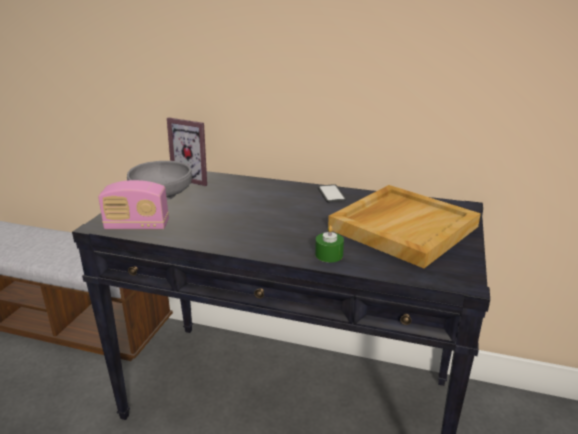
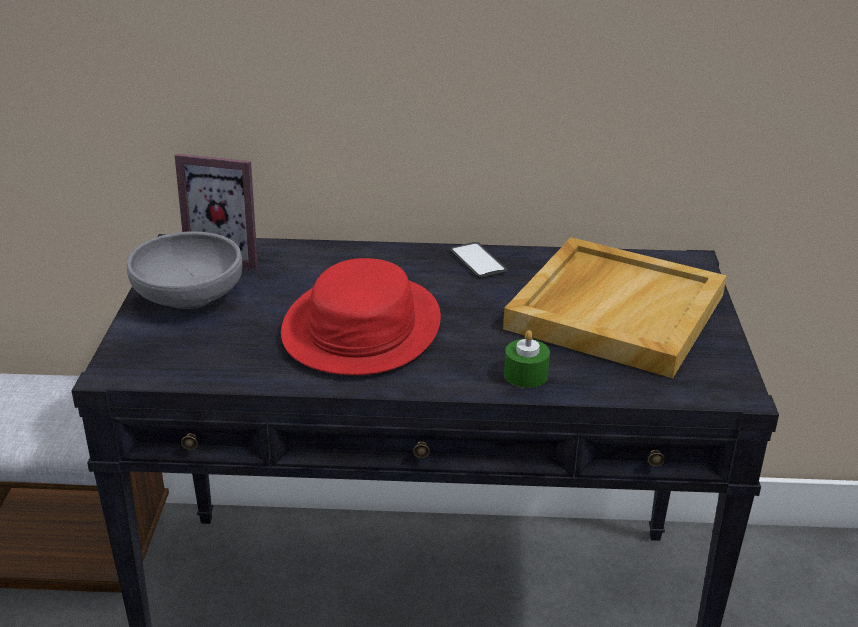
camera: 15 degrees left, 5 degrees up
(137, 226) = (183, 364): radio -> none
(245, 219) = (361, 327): none -> red hat

